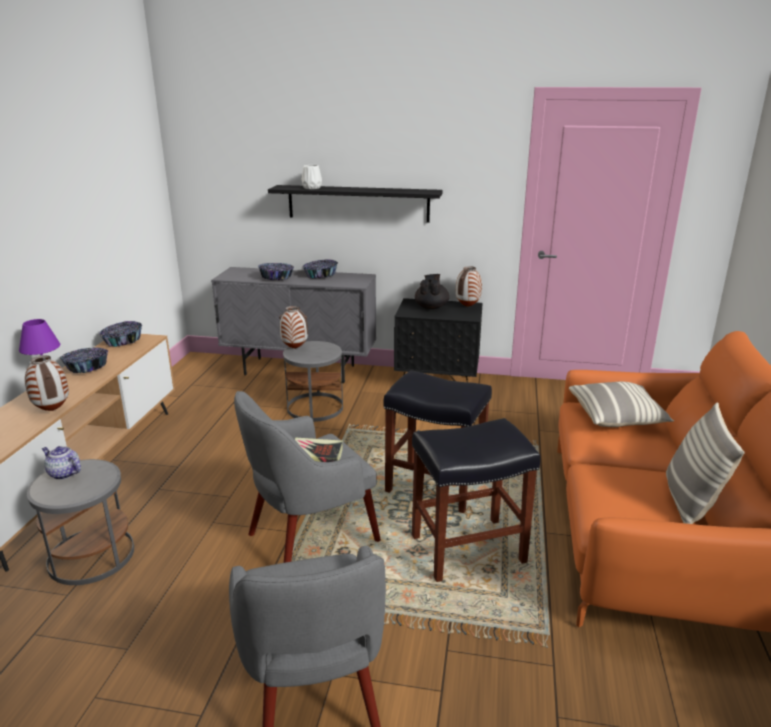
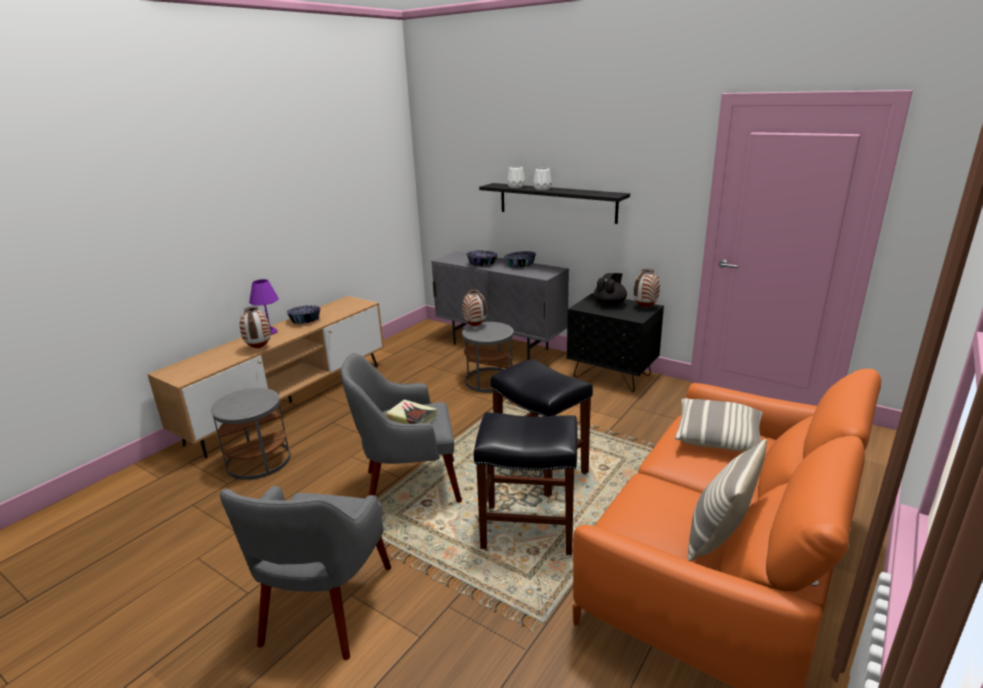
camera: 25 degrees right, 0 degrees up
(63, 473) = (243, 395): teapot -> none
(123, 341) = (345, 303): bowl -> none
(344, 189) = (542, 189): none -> white vase

